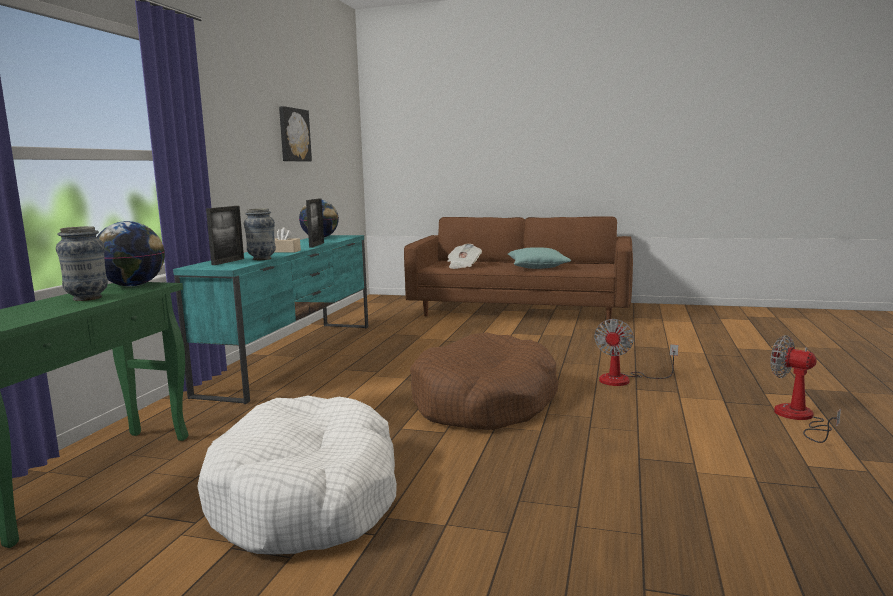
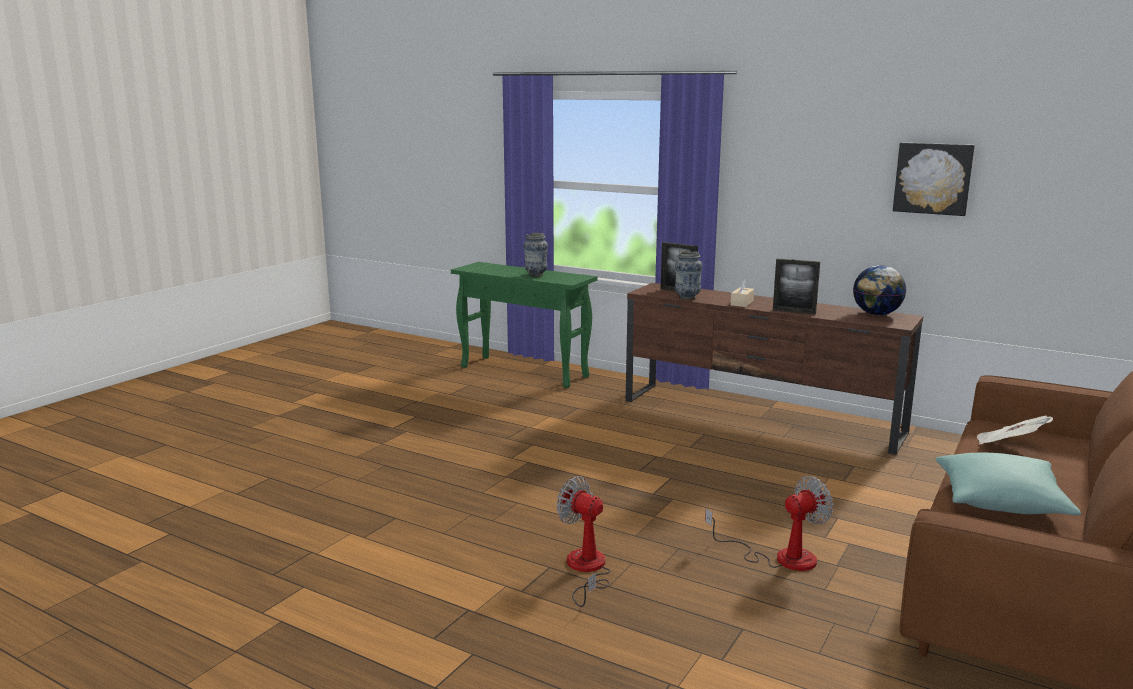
camera: 105 degrees right, 5 degrees up
(133, 285) = (571, 278): globe -> none
(295, 356) = (761, 417): turquoise tv stand -> brown tv stand
(307, 497) = (450, 415): white dog bed -> none
(484, 402) = (565, 481): brown dog bed -> none
(799, 418) = (384, 637): fan -> fan (781, 557)

